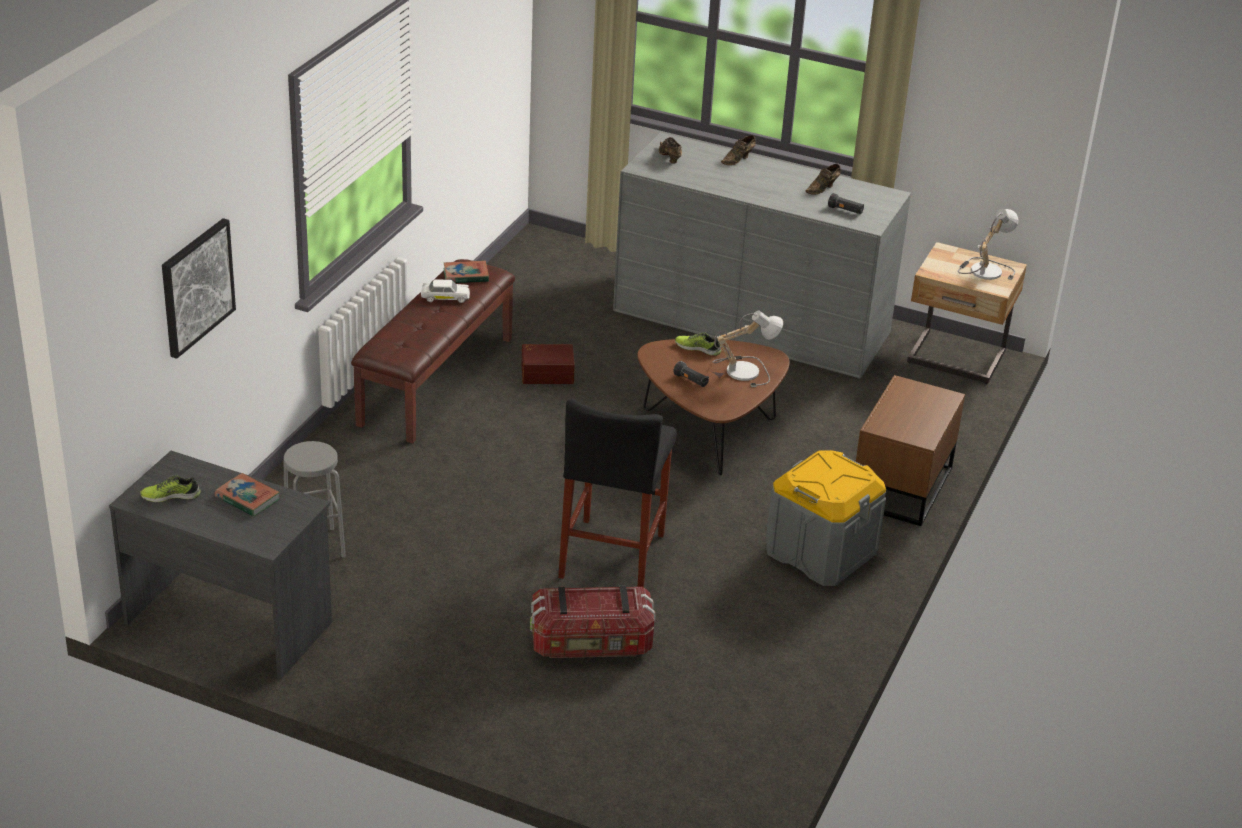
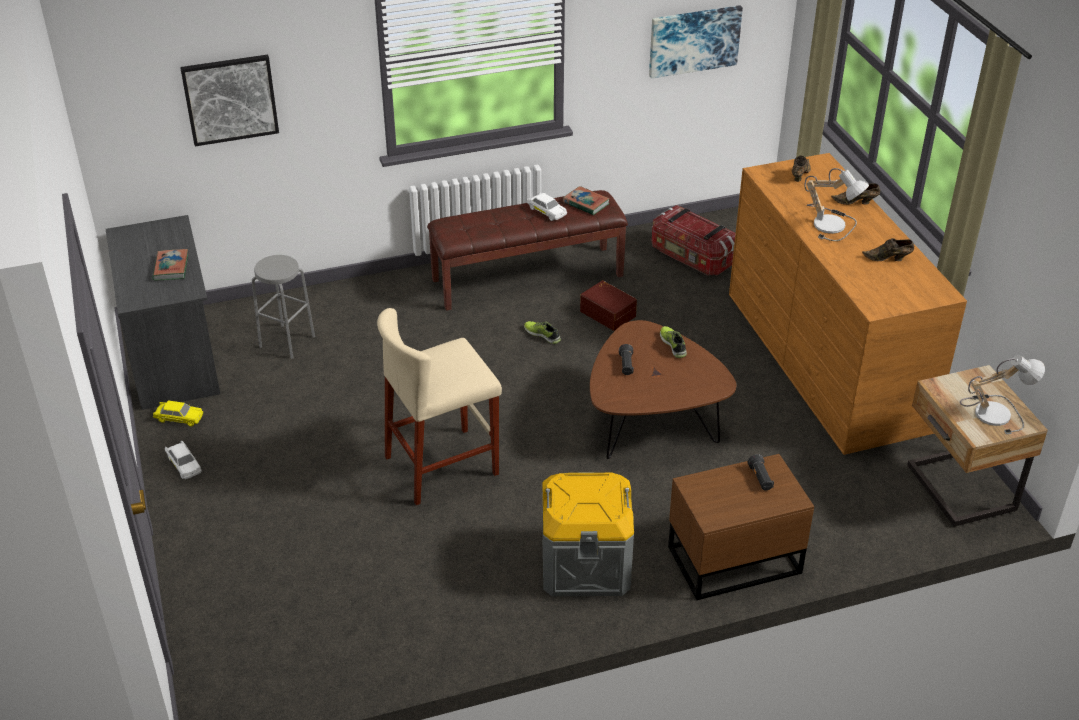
camera: 50 degrees right, 5 degrees up
(171, 495) = (140, 242): shoe -> shoe (542, 334)
(329, 663) = (179, 418): none -> yellow toy car
(403, 692) = (184, 464): none -> white toy car
(481, 72) = (694, 40): none -> picture
(591, 644) = (330, 515): storage box -> storage box (692, 257)
(612, 555) = (442, 465): black stool -> beige stool
(744, 369) = (680, 380): table lamp -> table lamp (832, 224)
(751, 321) = (825, 360): grey dresser -> brown dresser
(845, 211) = (875, 286): black flashlight -> black flashlight (760, 479)

